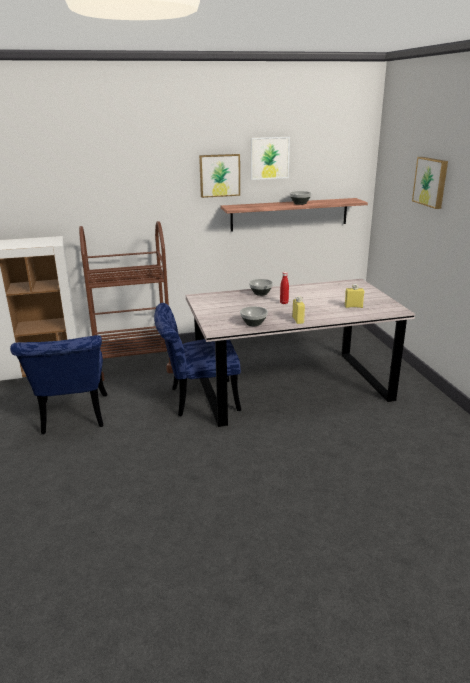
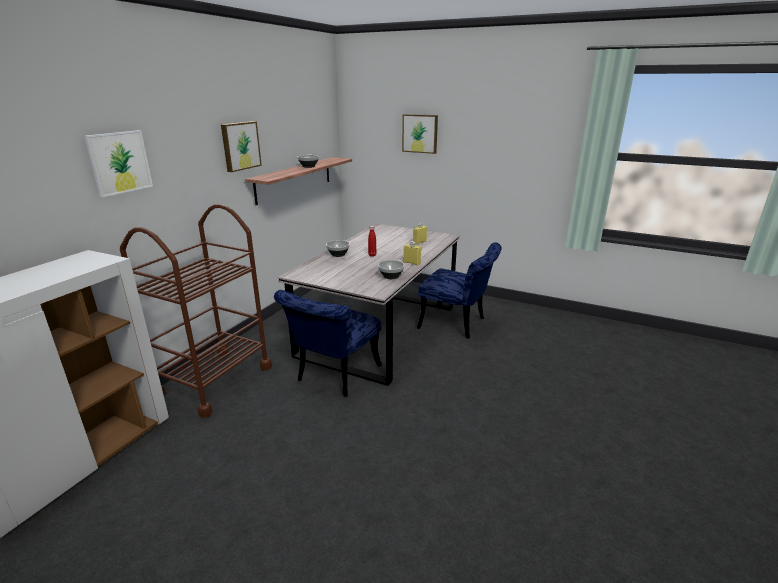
camera: 50 degrees left, 0 degrees up
(73, 418) = (250, 462): blue chair -> blue chair (457, 324)
(269, 158) = (275, 124): picture -> picture (119, 162)

